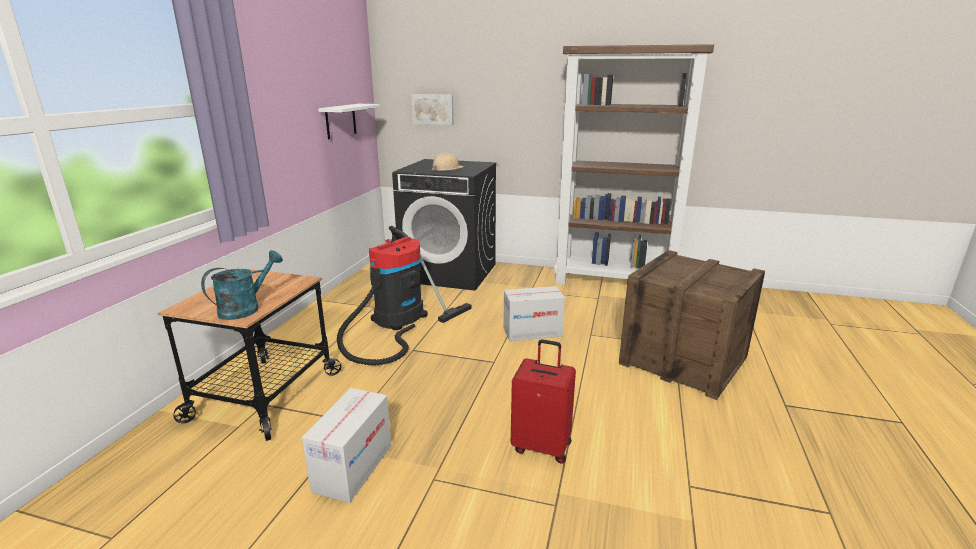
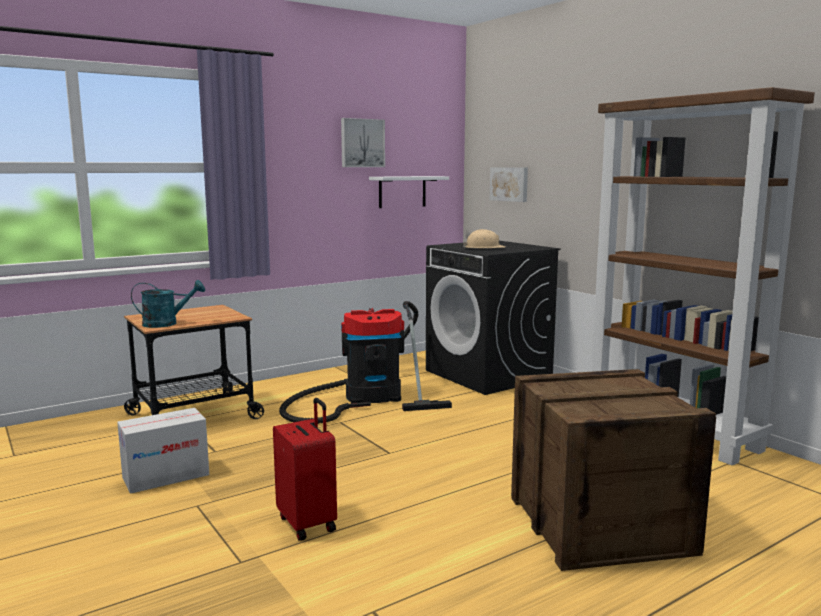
camera: 40 degrees right, 10 degrees down
(309, 73) = (362, 143): none -> picture
(532, 332) = (473, 443): cardboard box -> none

